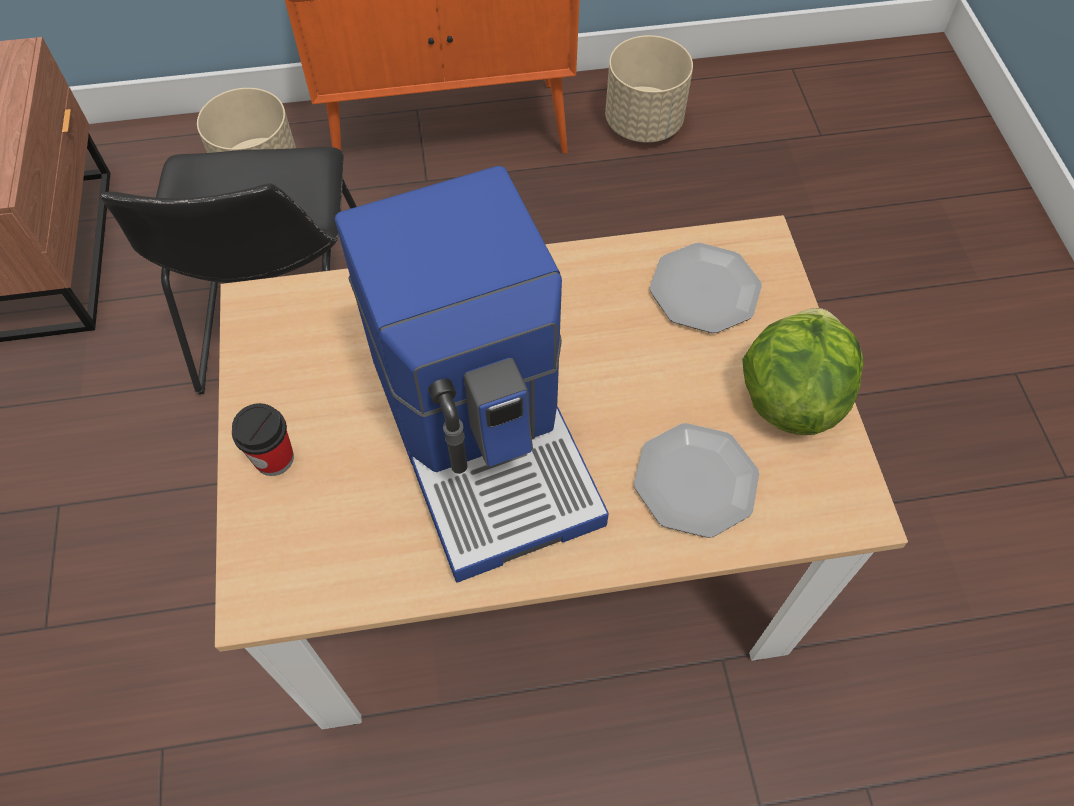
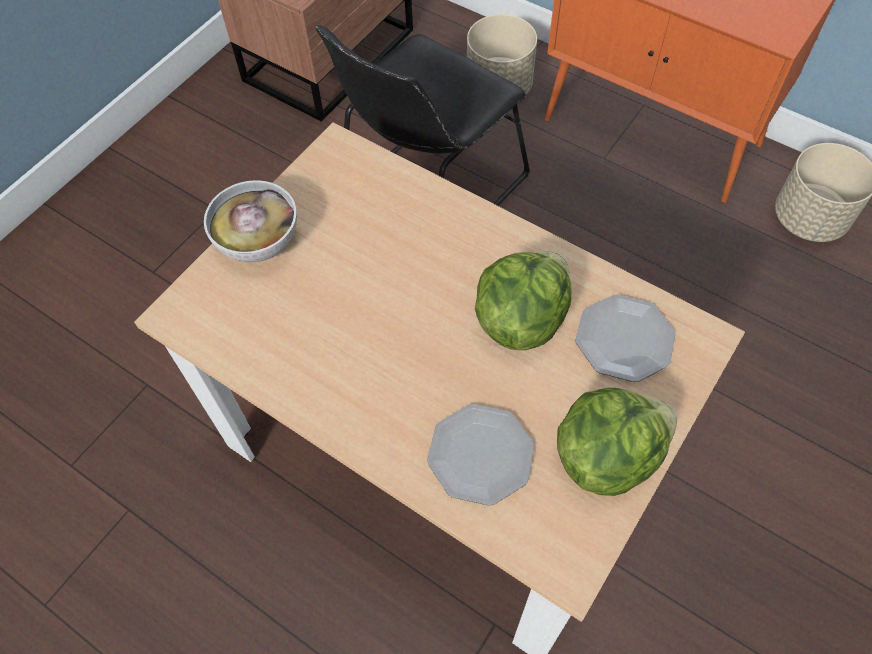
camera: 45 degrees right, 0 degrees up
(274, 458) = (260, 243): cup -> bowl
(486, 435) = (385, 322): coffee machine -> none
(604, 338) = (520, 319): none -> lettuce

